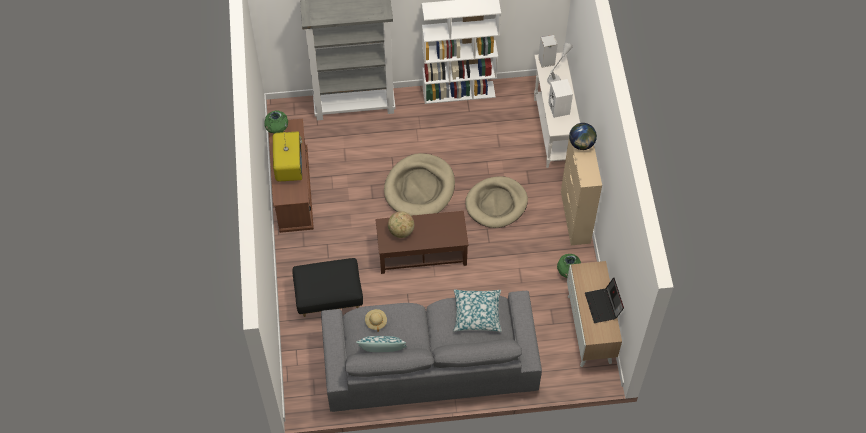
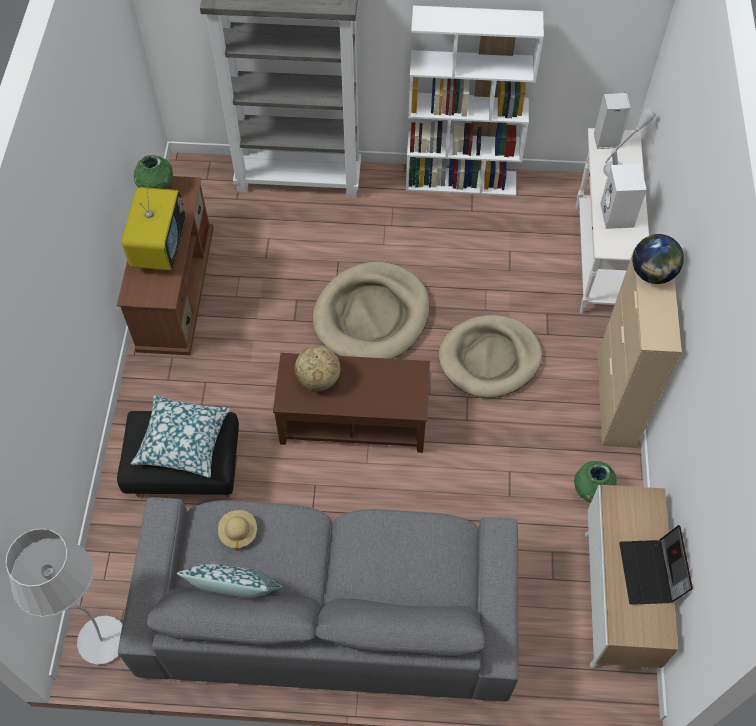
camera: 10 degrees right, 0 degrees up
(306, 397) = (103, 641): none -> white floor lamp
(477, 313) = (419, 547): pillow -> pillow (183, 441)

